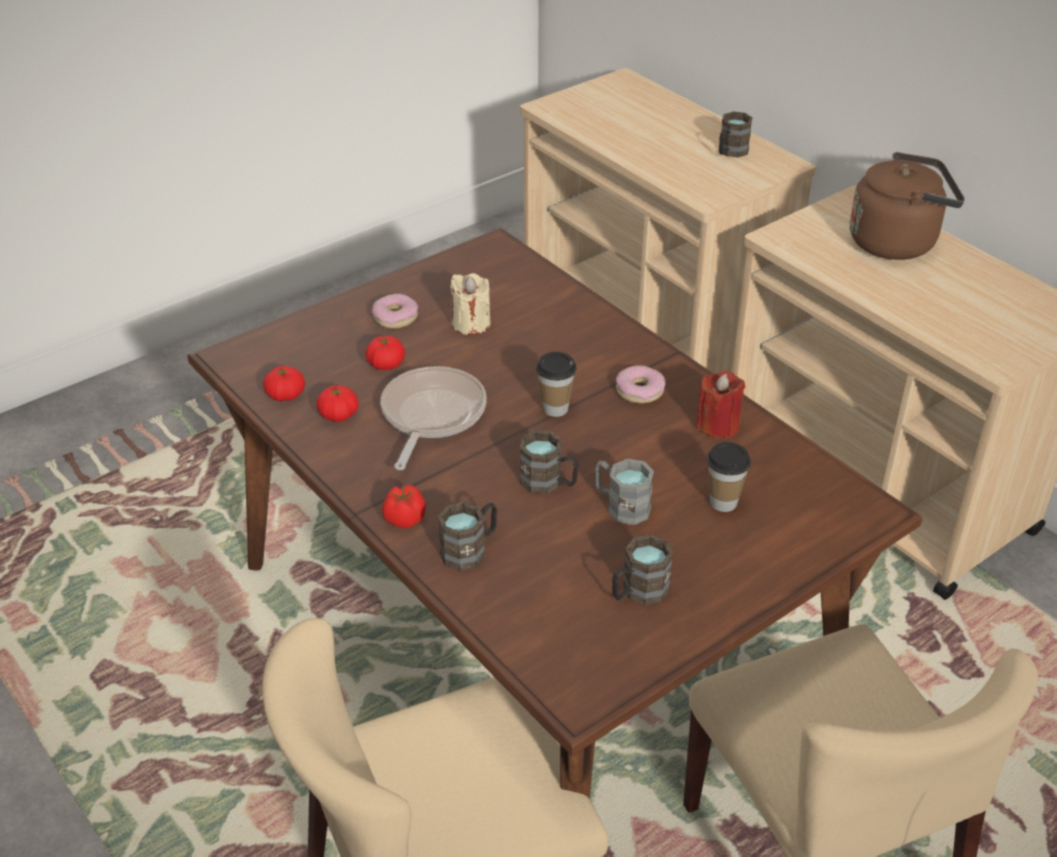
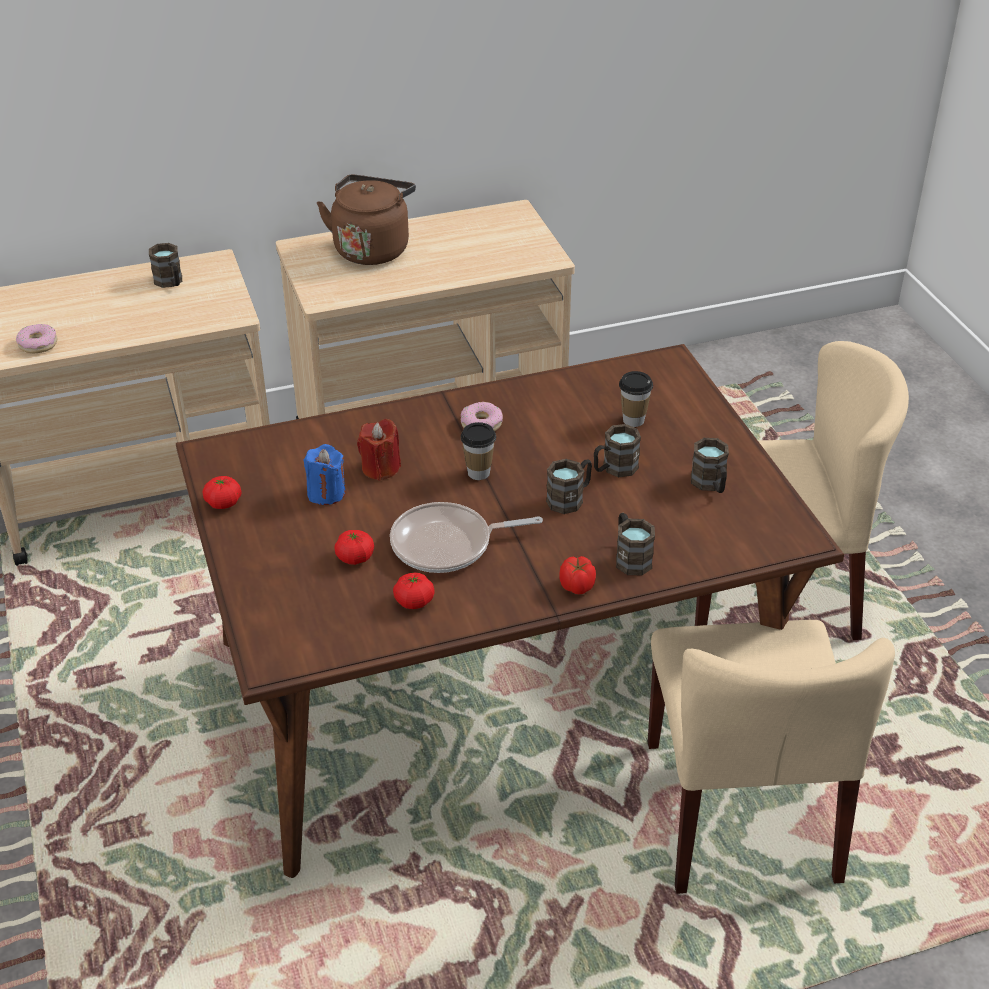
camera: 70 degrees left, 0 degrees up
(285, 395) = (362, 631): tomato -> tomato (223, 503)
(395, 317) = (284, 537): donut -> donut (38, 344)
(431, 415) = (447, 544): frying pan -> frying pan turned 45 degrees counterclockwise
(471, 324) = (326, 493): beige candle -> blue candle
(621, 505) = (614, 469): grey mug -> brown mug
(718, 425) = (545, 398): red candle -> red candle (380, 468)

